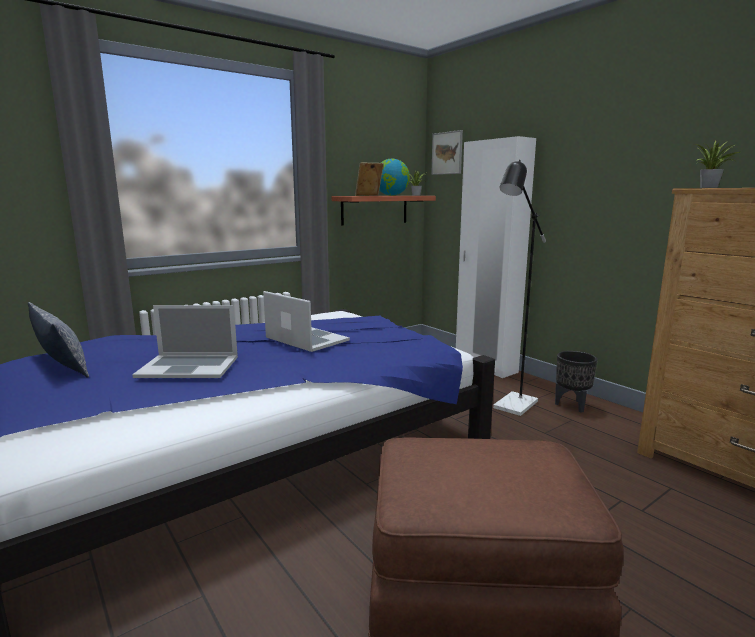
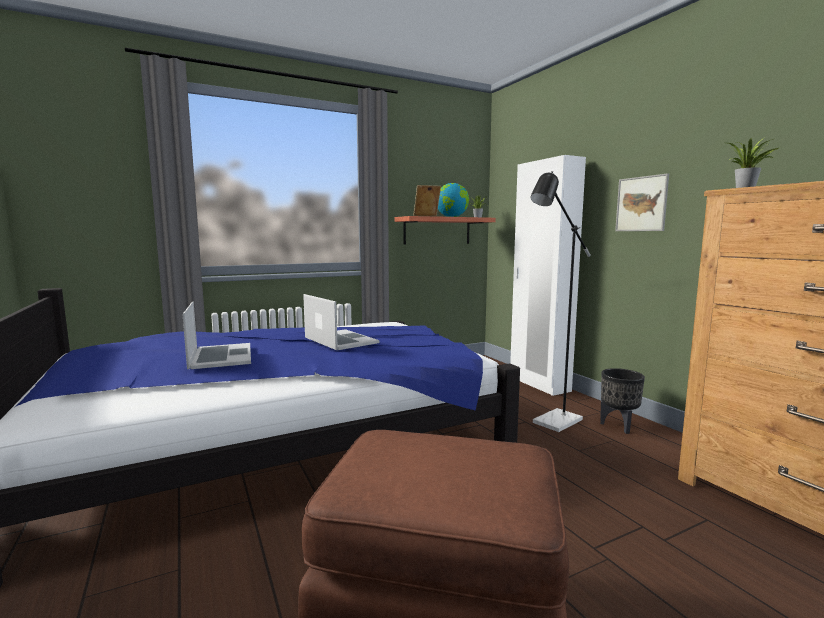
camera: 10 degrees right, 5 degrees down
(61, 363) = (123, 349): pillow -> none
(188, 366) = (220, 356): laptop -> laptop turned 120 degrees counterclockwise
(447, 153) = (507, 178): picture -> picture (641, 204)

